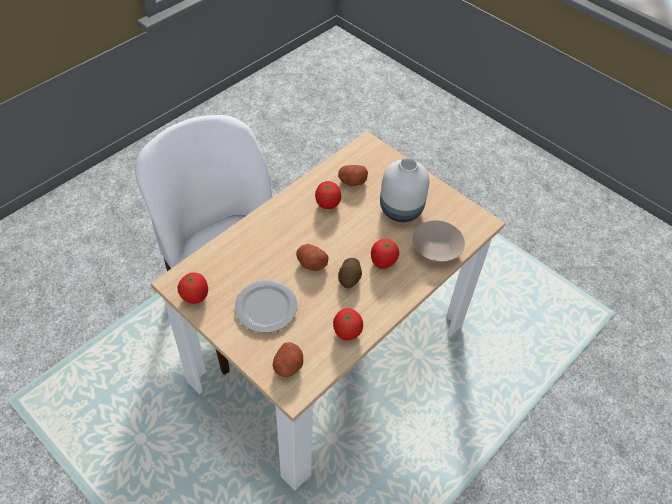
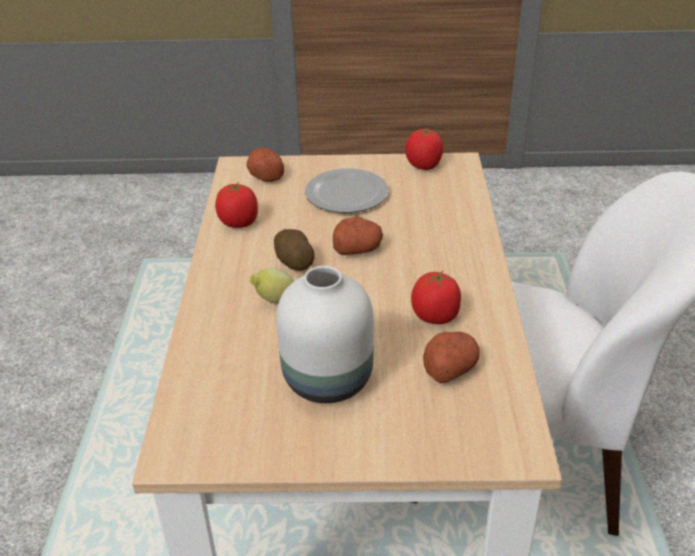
camera: 140 degrees right, 15 degrees down
(383, 262) = (274, 301): tomato -> lemon
(435, 248) = (218, 361): beige bowl -> none

